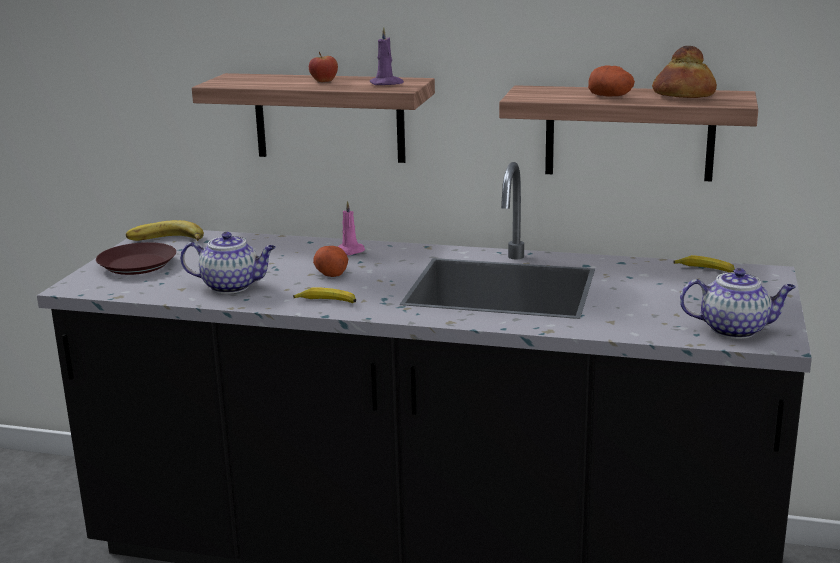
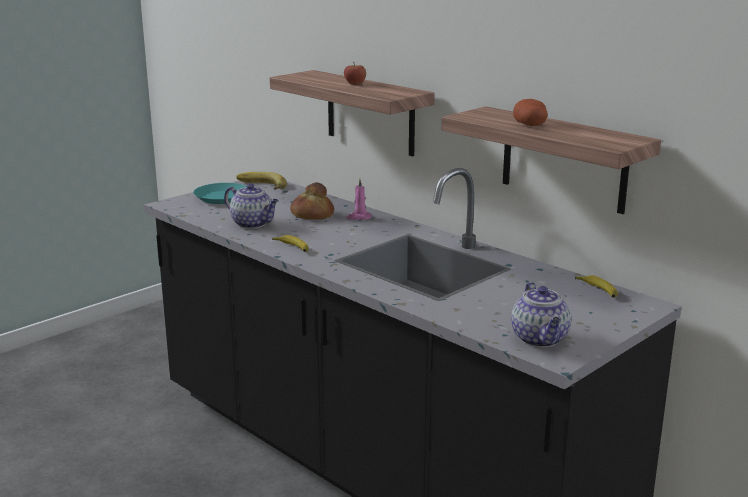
camera: 30 degrees right, 0 degrees up
(137, 264) = (222, 197): brown plate -> turquoise plate
(331, 272) = (325, 229): potato -> none
(387, 83) = (390, 92): purple candle -> none
(683, 95) = (588, 133): bread -> bread (312, 215)
(735, 329) = (540, 339): teapot -> teapot turned 45 degrees clockwise

